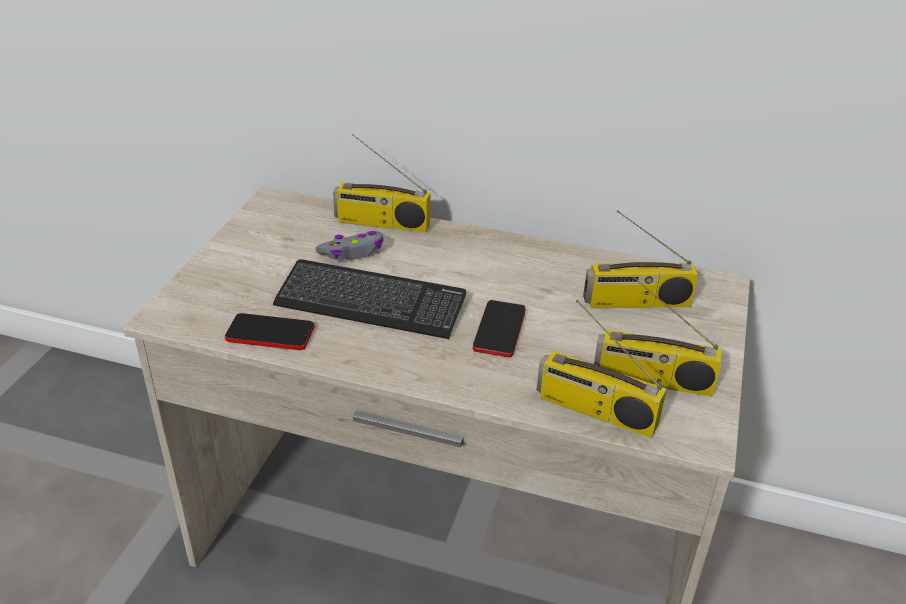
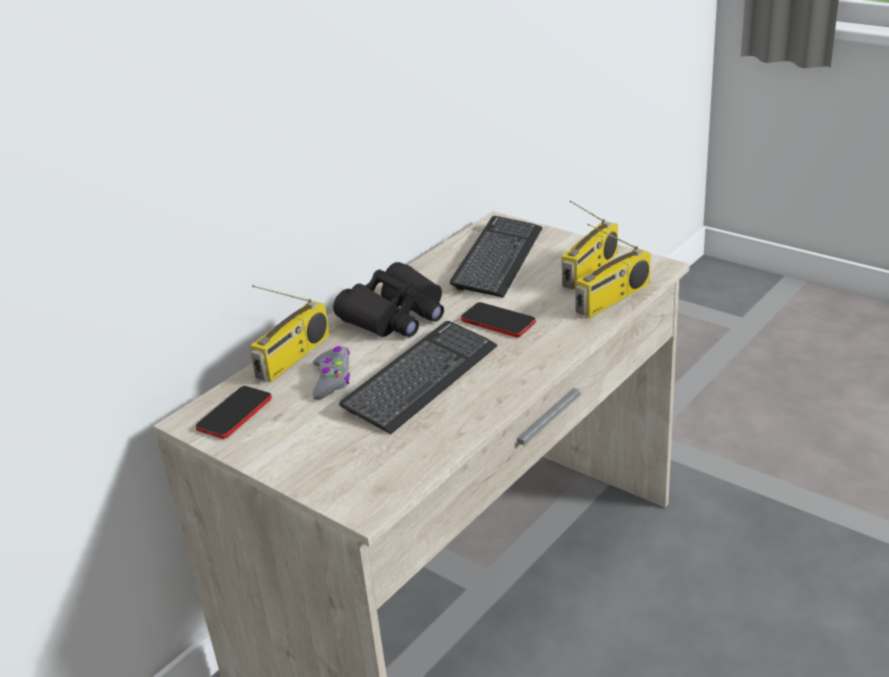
camera: 65 degrees left, 5 degrees down
(270, 333) = (435, 439): phone -> phone (234, 413)
(479, 261) = (395, 315): none -> black binoculars
(636, 303) = (498, 258): radio -> keyboard

